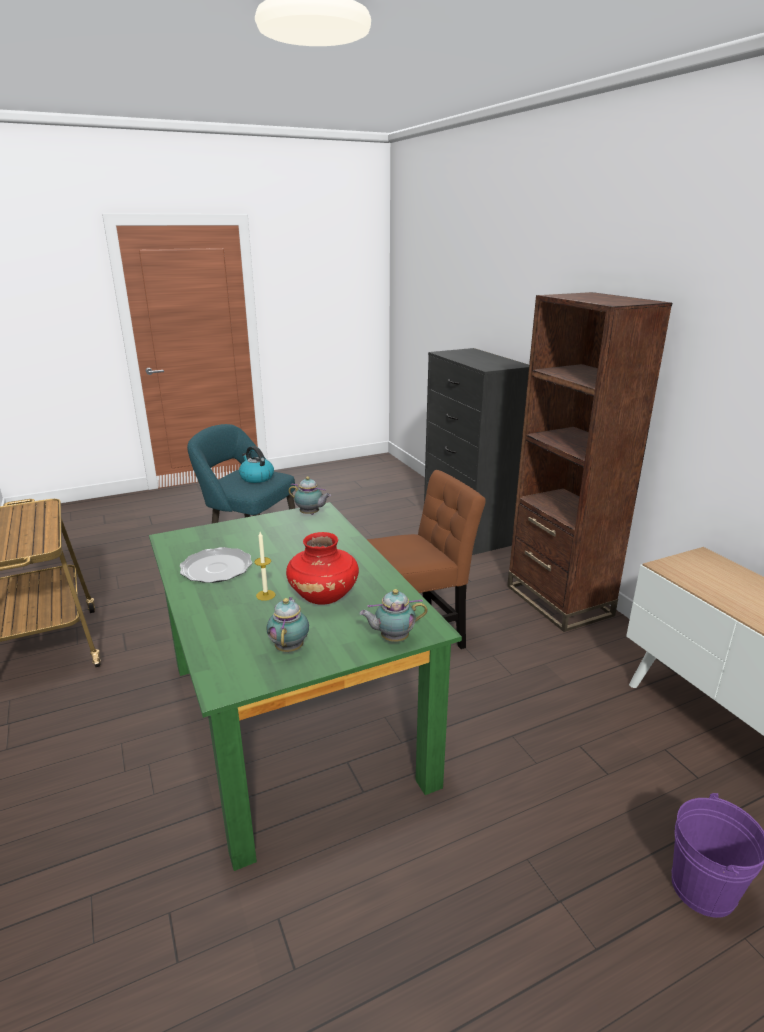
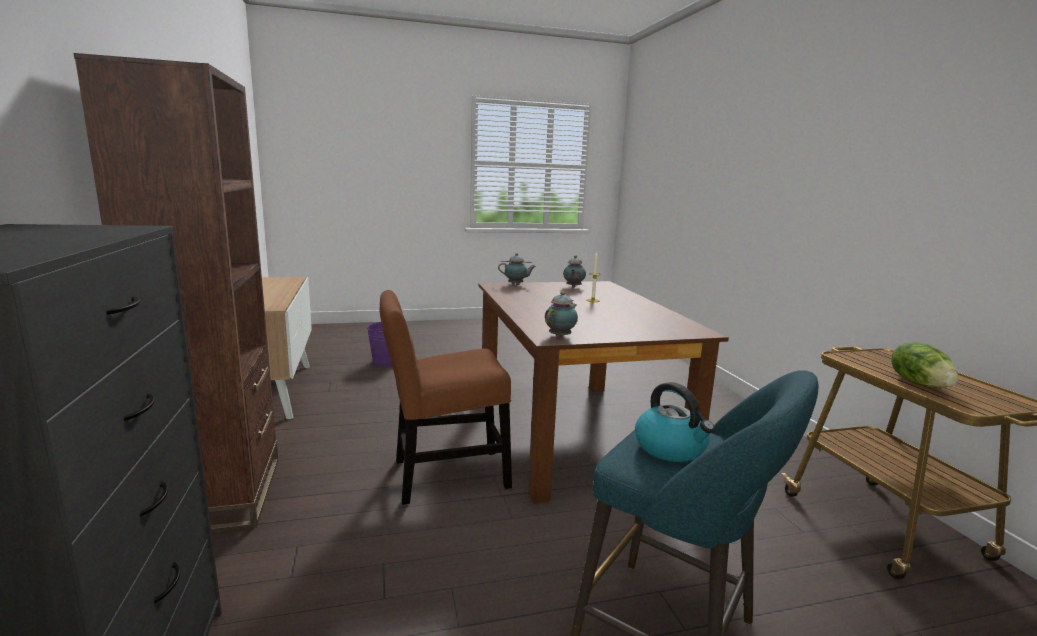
camera: 170 degrees left, 10 degrees down
(35, 522) = (920, 384): none -> lettuce
(216, 568) = (638, 313): plate -> none
(296, 720) = (571, 431): green dining table -> brown dining table
(310, 514) = (561, 336): teapot -> teapot turned 90 degrees clockwise
(323, 597) = (553, 297): red vase -> none

